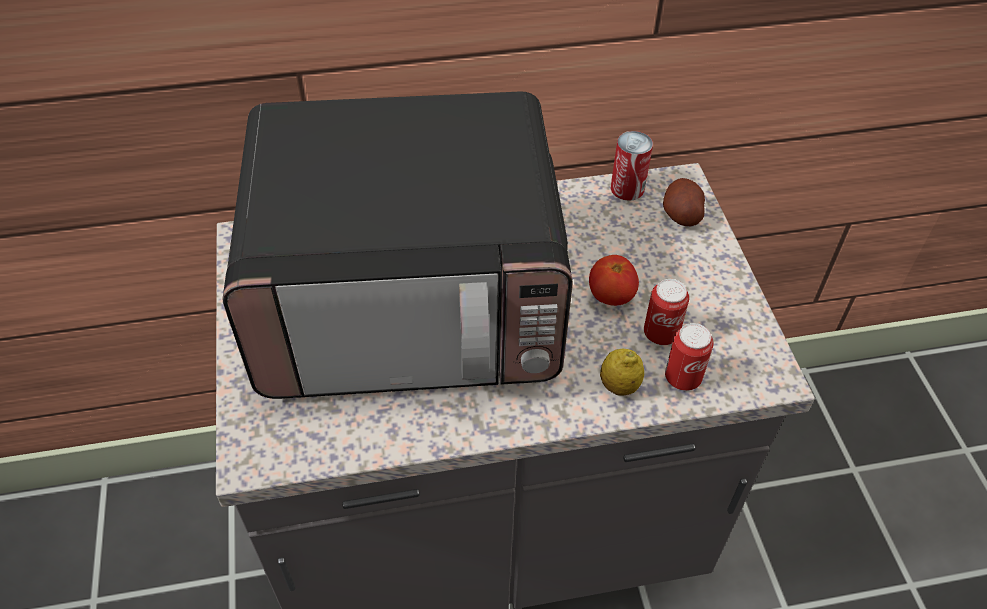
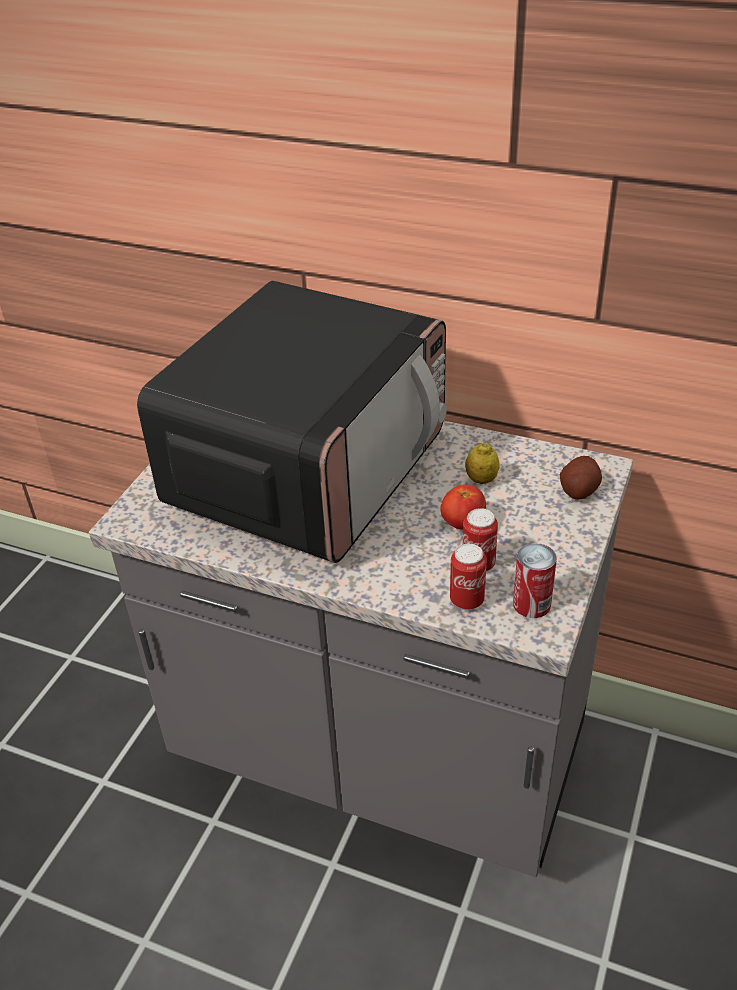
camera: 35 degrees right, 10 degrees down
(411, 302) = (310, 470): microwave -> microwave turned 90 degrees counterclockwise
(619, 386) = (411, 584): lemon -> lemon (481, 479)
(627, 188) = (549, 456): can -> can (531, 604)

